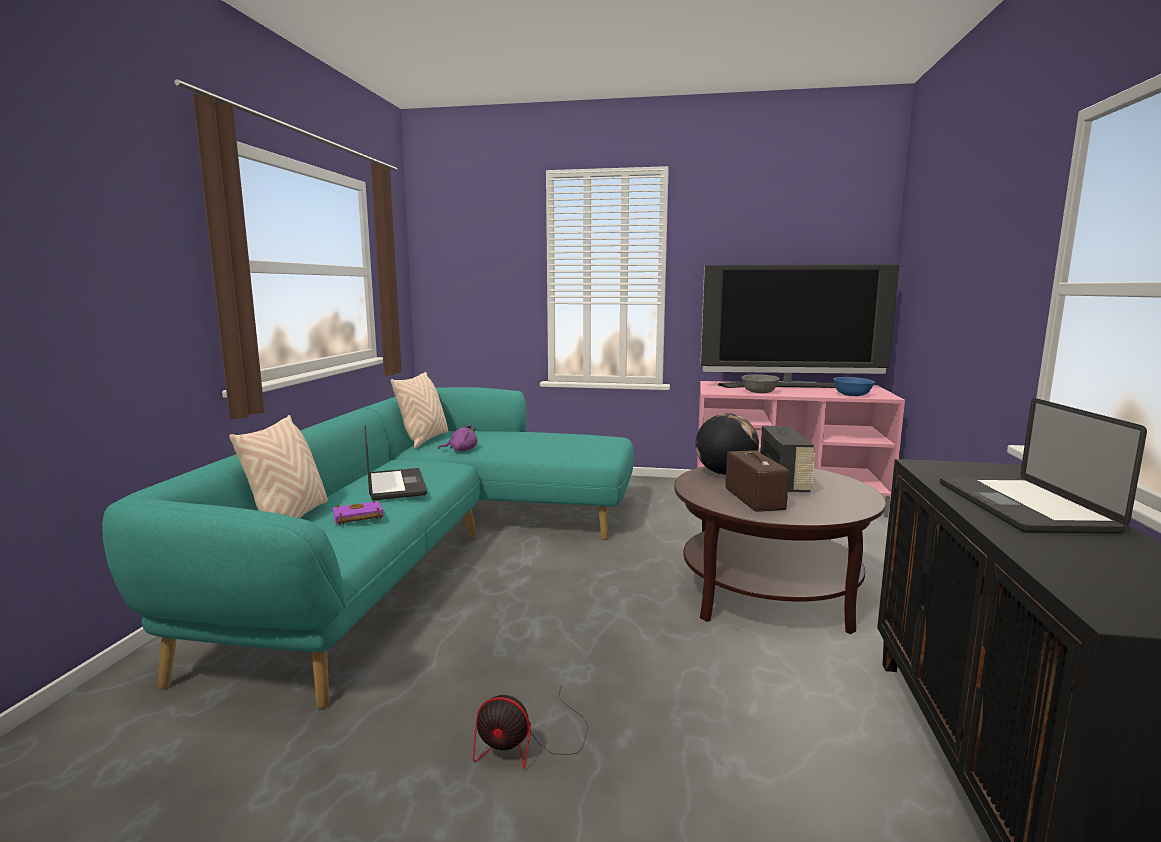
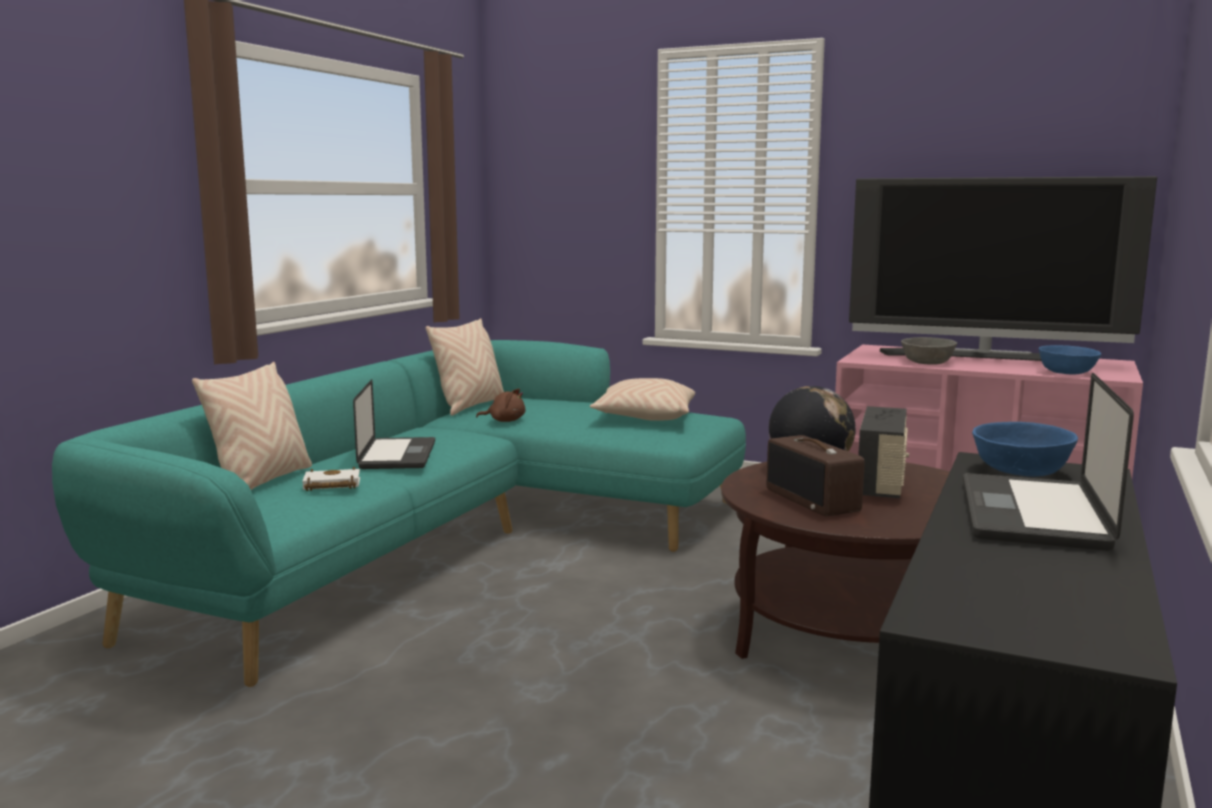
camera: 15 degrees right, 0 degrees up
(357, 517) = (330, 485): purple book -> white book
(461, 450) = (505, 421): purple plush toy -> brown plush toy
(528, 744) = (443, 751): fan -> none
(566, 441) = (645, 417): none -> beige pillow
(752, 498) = (813, 500): radio -> radio turned 150 degrees clockwise
(958, 471) = (1021, 471): none -> blue bowl

